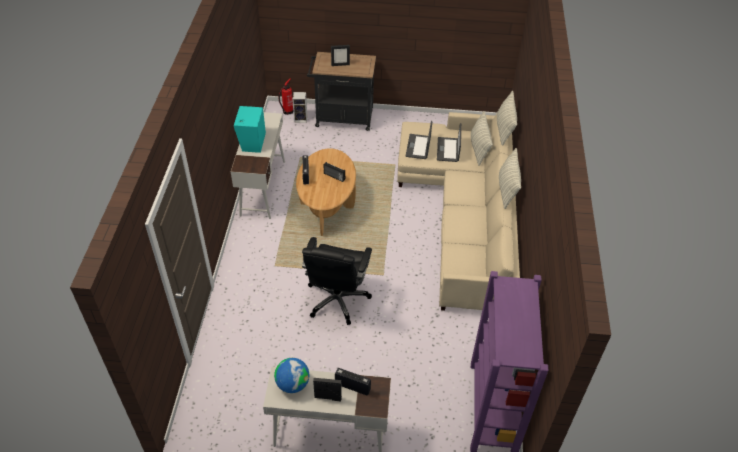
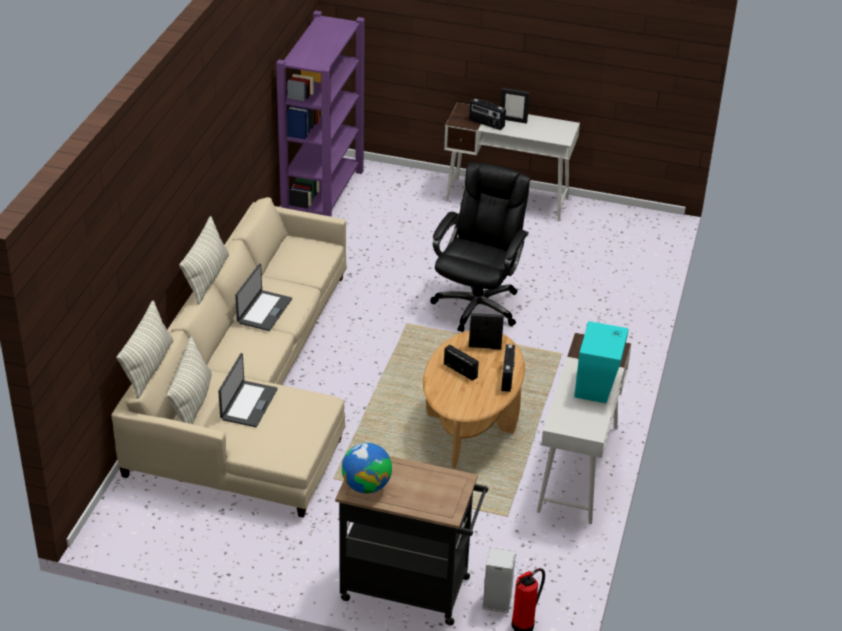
camera: 170 degrees left, 10 degrees down
(292, 384) = (548, 132): globe -> globe (366, 486)
(340, 64) = (416, 485): picture frame -> picture frame (485, 347)
(418, 147) = (298, 416): laptop -> laptop (264, 311)

